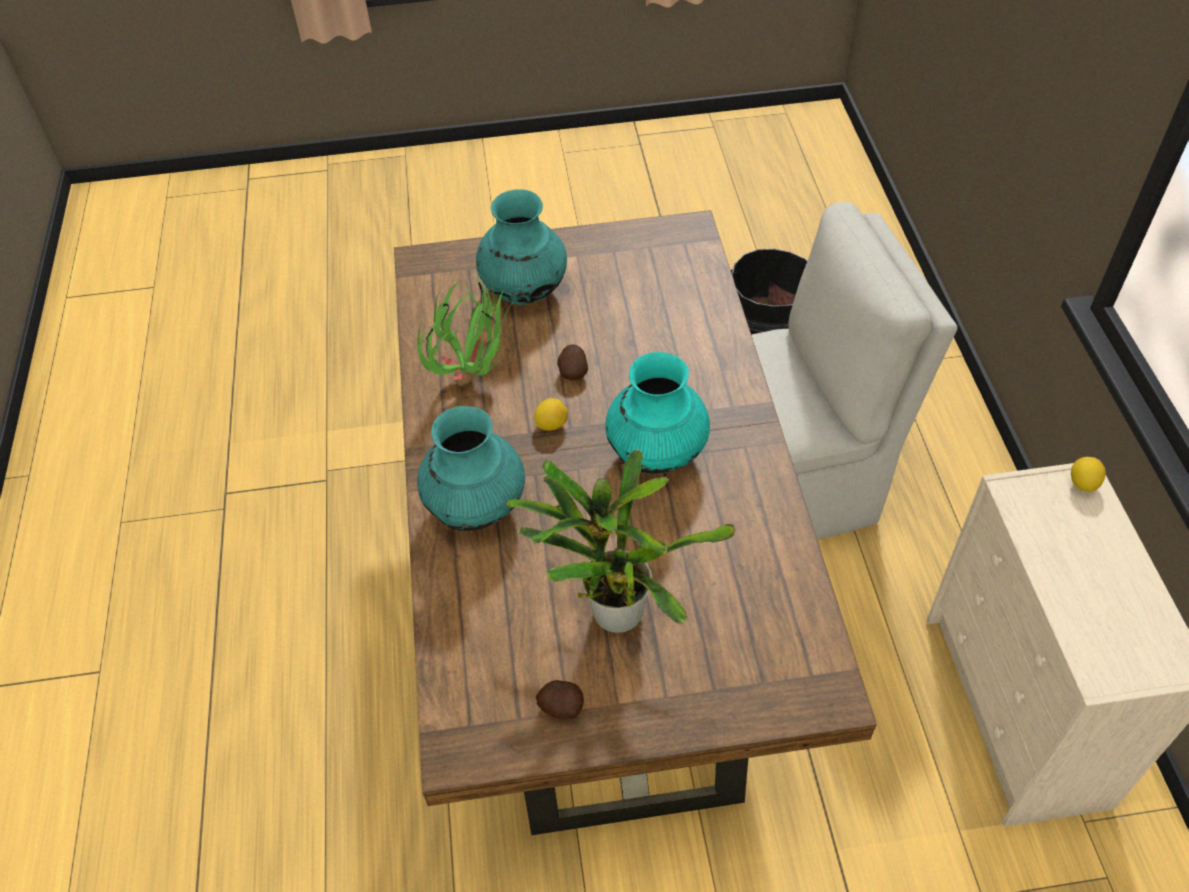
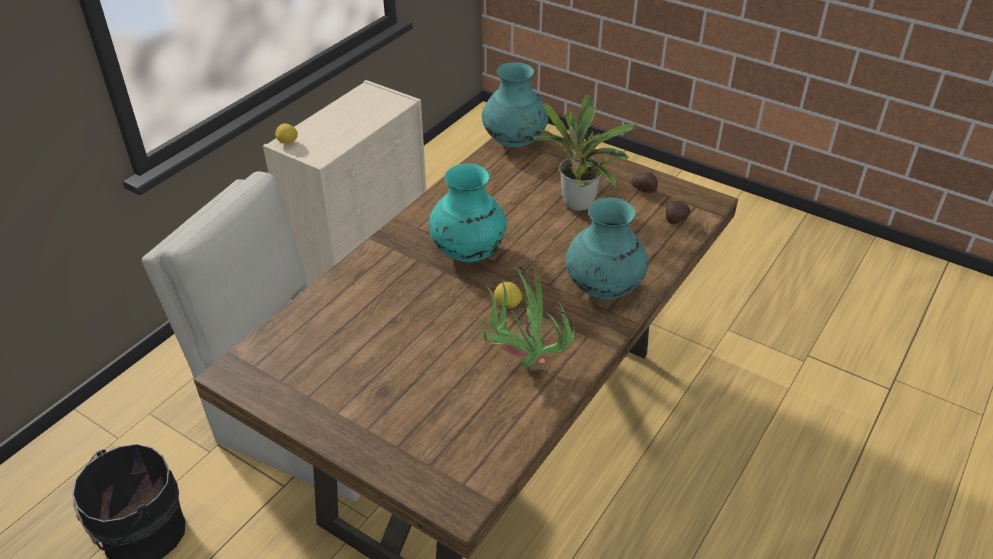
camera: 140 degrees left, 10 degrees down
(524, 290) = (412, 411): turquoise vase -> turquoise vase (514, 142)
(573, 371) = (454, 327): potato -> potato (675, 220)

